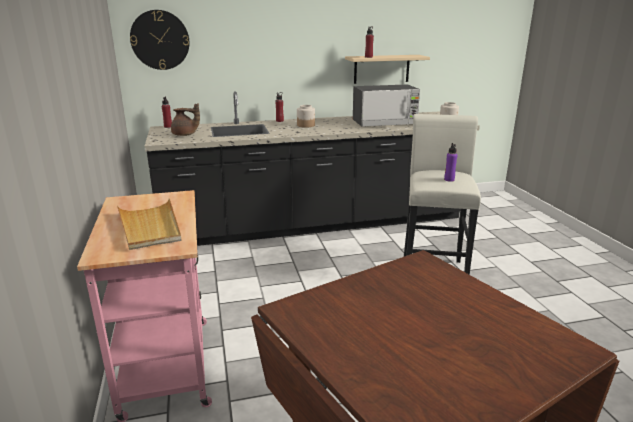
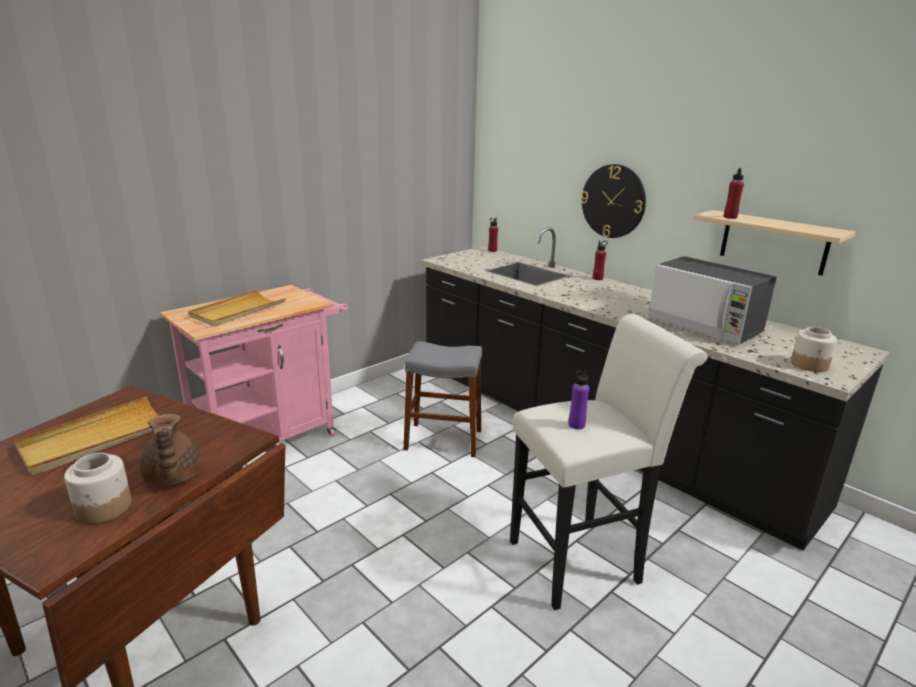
camera: 60 degrees right, 0 degrees up
(160, 40) = (508, 156): wall clock -> wall clock (613, 201)
(185, 135) = (475, 261): brown teapot -> brown teapot (172, 477)
(269, 275) = (443, 439): none -> grey stool
(306, 125) = (602, 292): jar -> jar (104, 508)
(376, 328) = (95, 438): none -> beige tray

